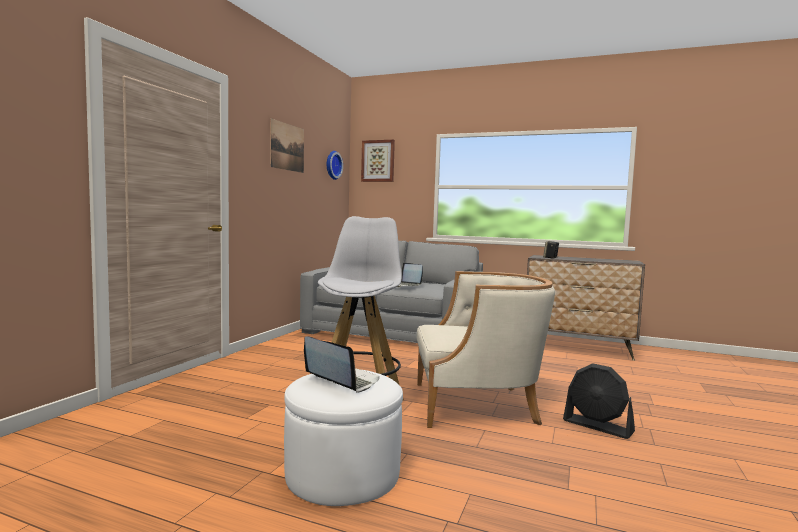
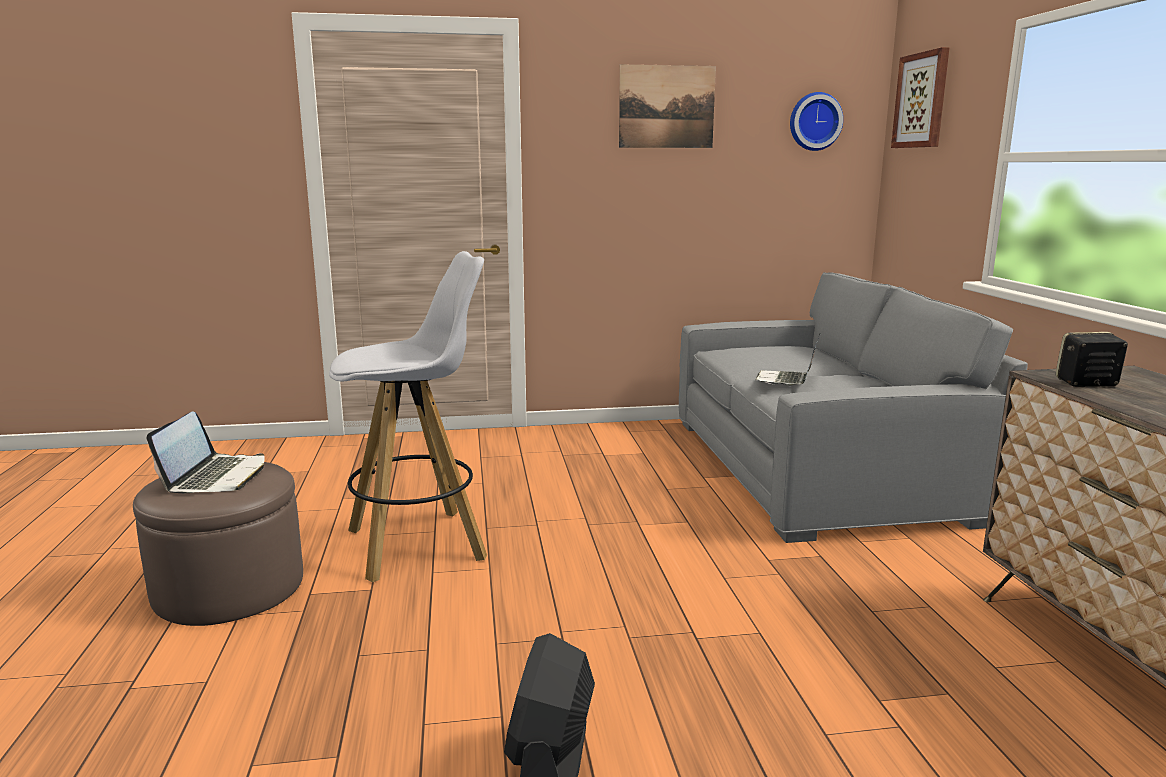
camera: 60 degrees right, 10 degrees up
(342, 473) = (229, 588): white ottoman -> brown ottoman
(477, 404) = (534, 620): beige armchair -> none

